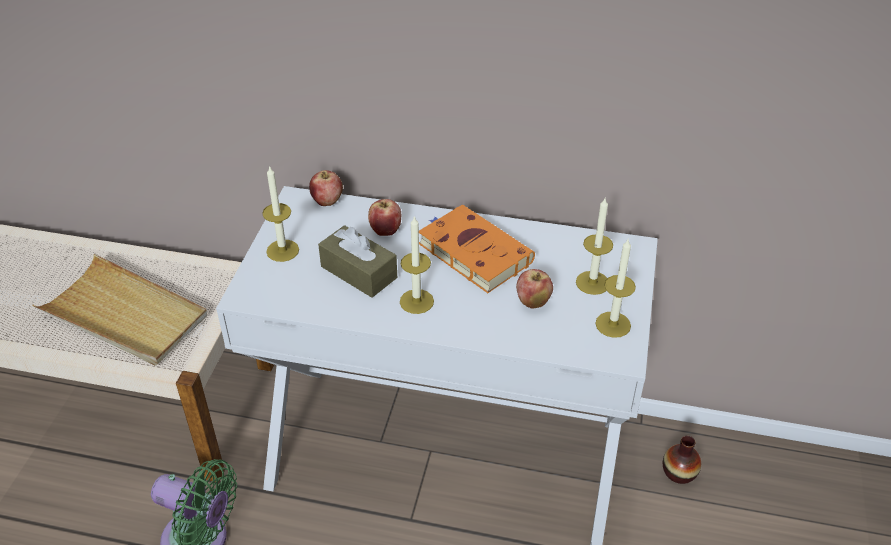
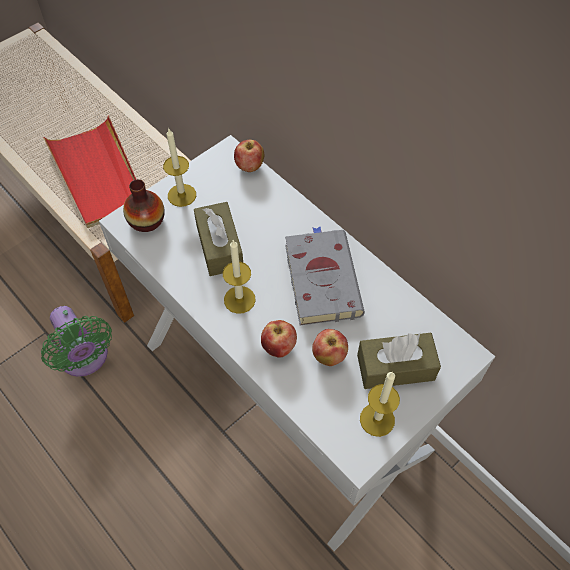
camera: 35 degrees right, 15 degrees up
(124, 315) = (98, 175): beige tray -> red tray
(386, 231) = (271, 219): apple -> apple (279, 347)
(472, 252) = (321, 277): orange book -> grey book
(592, 283) = (395, 367): candle -> brown tissue box
(679, 472) = (449, 528): vase -> vase (146, 220)

